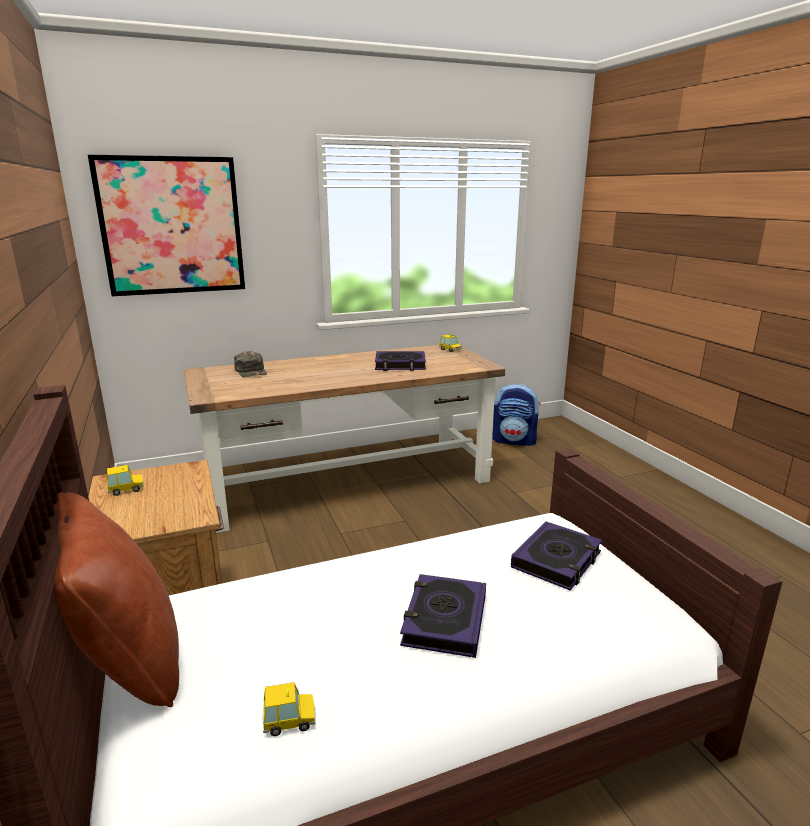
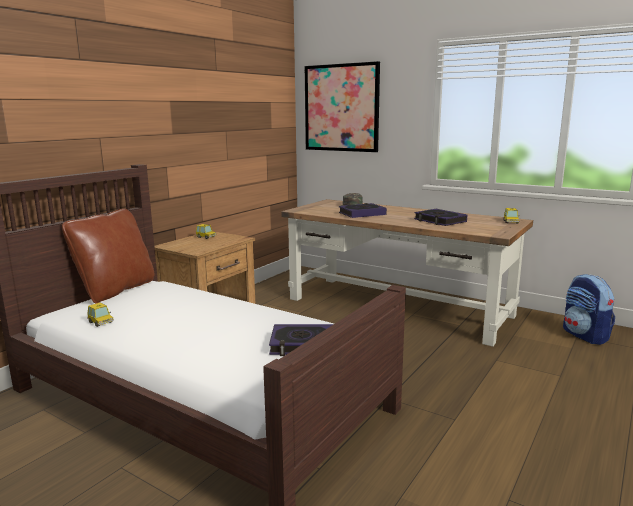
camera: 55 degrees right, 5 degrees down
(444, 620) = (200, 331): book -> book (362, 214)

